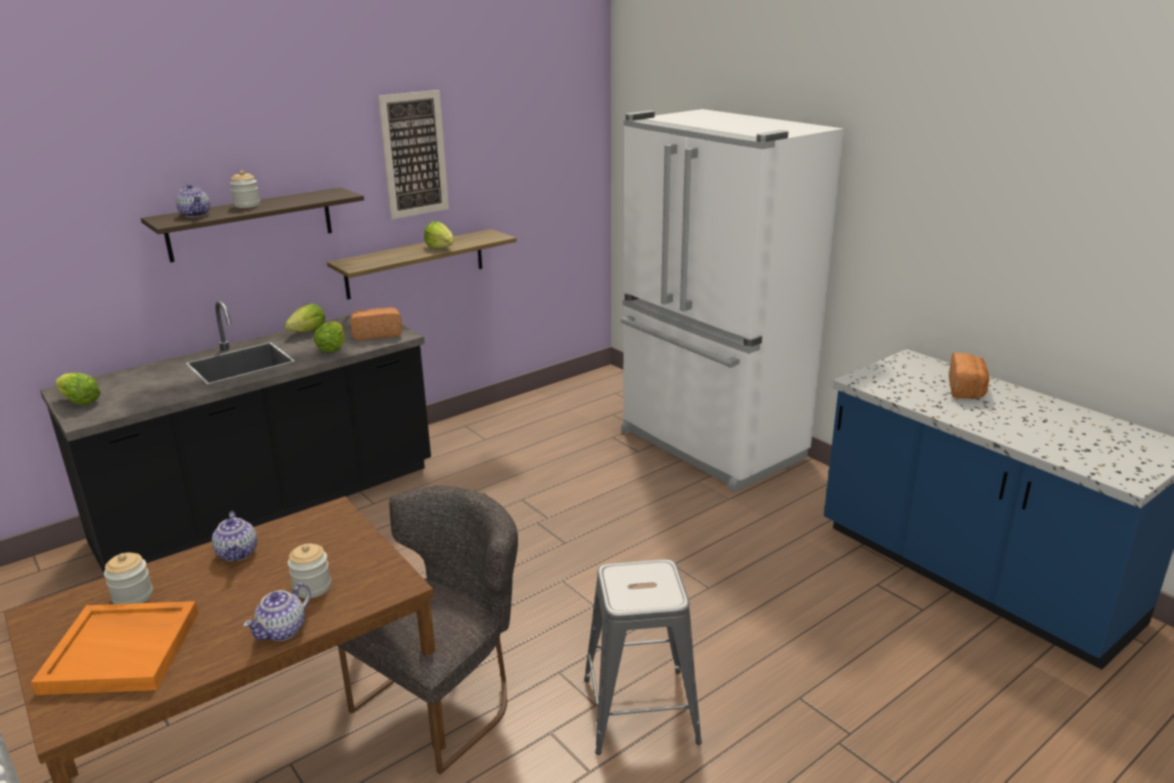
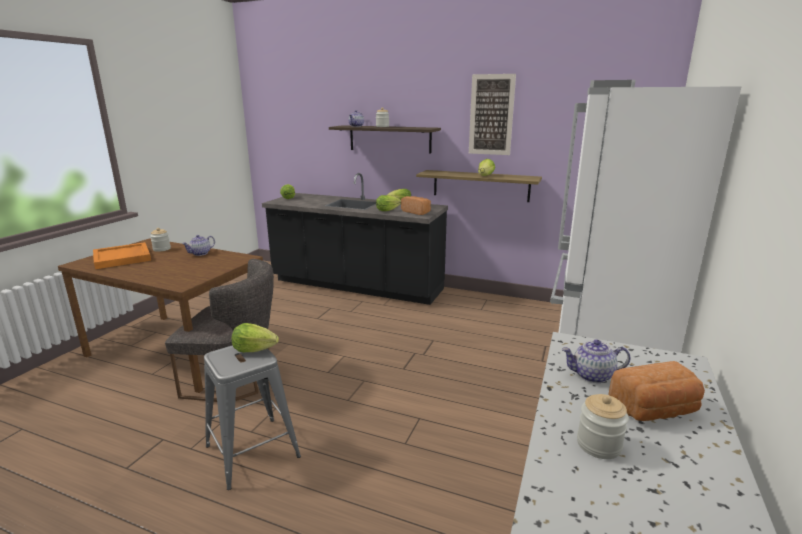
camera: 60 degrees right, 5 degrees down
(282, 631) = (138, 275): teapot -> teapot (592, 376)
(312, 587) = (175, 271): jar -> jar (598, 445)
(632, 571) = (254, 349): none -> lettuce

